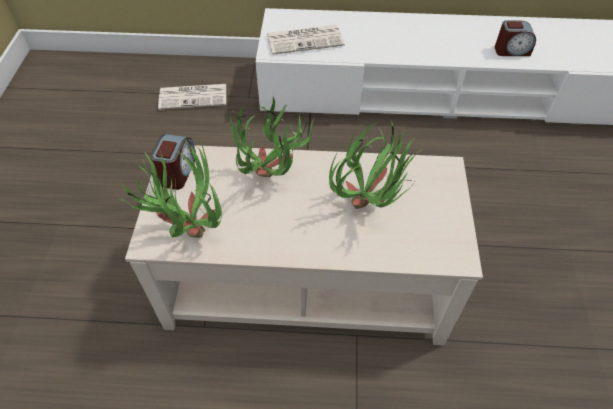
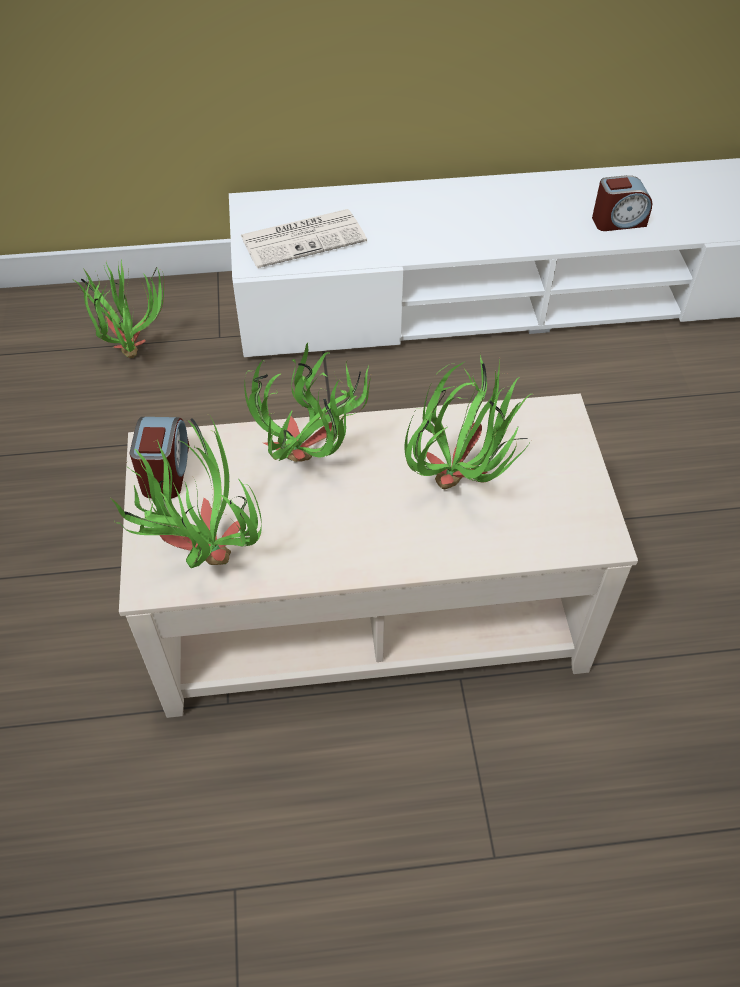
camera: 10 degrees left, 0 degrees up
(194, 96) = (131, 347): newspaper -> potted plant

